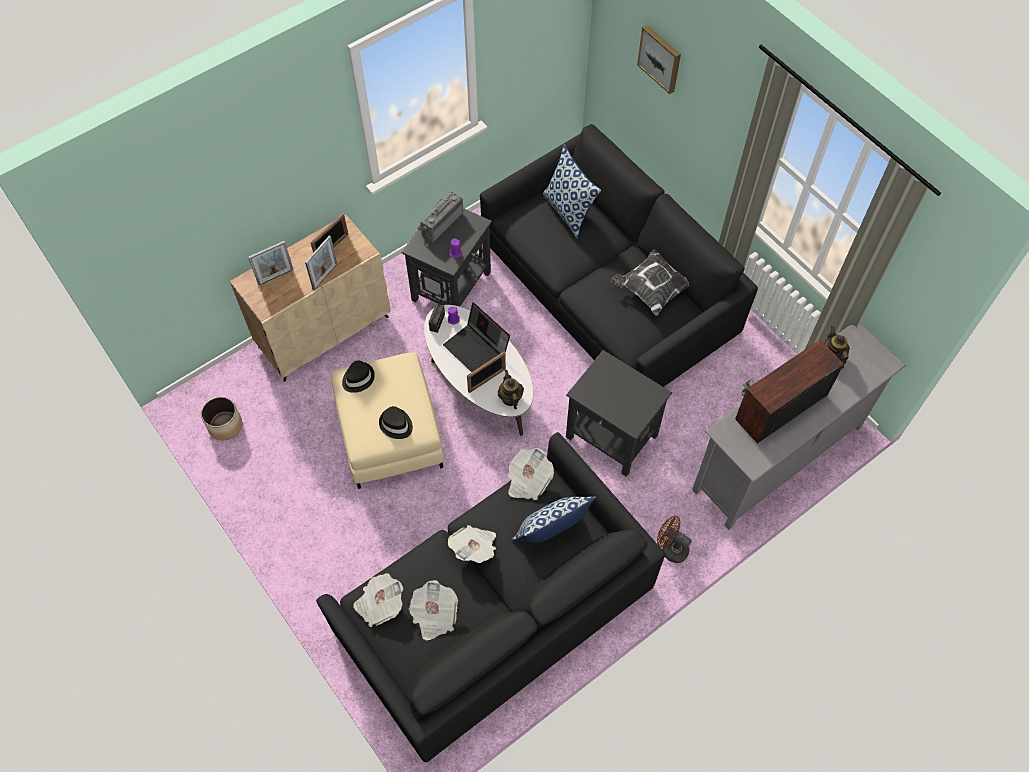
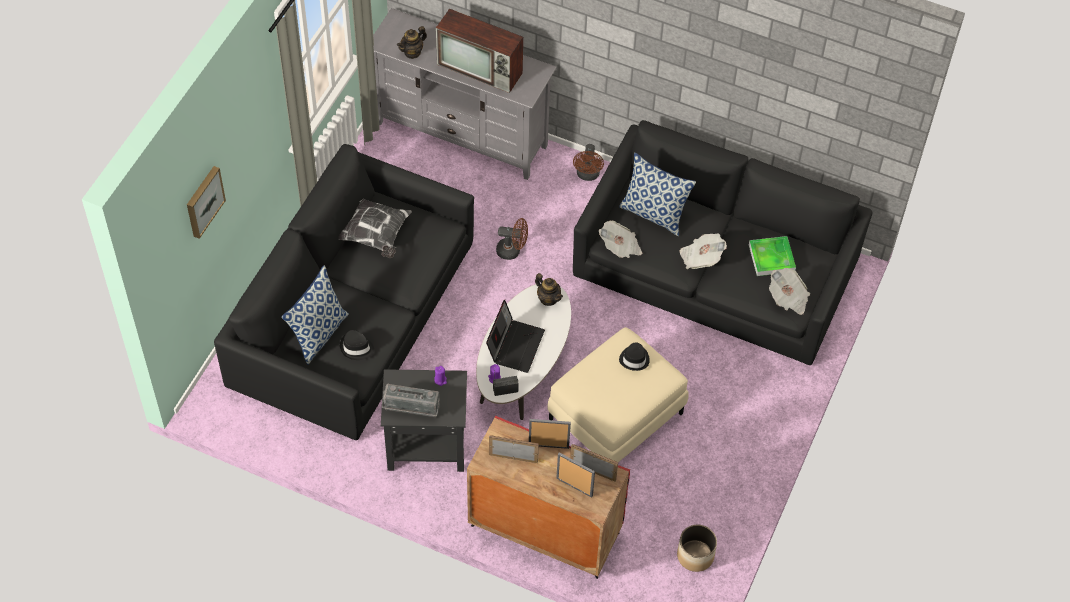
camera: 120 degrees left, 5 degrees down
(324, 331) = (544, 529): beige cabinet -> red cabinet
(358, 378) = (609, 411): black hat -> black hat (356, 348)
(434, 615) = (771, 258): newspaper -> tray
(487, 380) = (541, 324): picture frame -> picture frame (593, 471)
(510, 398) = (548, 299): teapot -> teapot turned 90 degrees counterclockwise
(612, 437) = (512, 251): black side table -> brown fan

